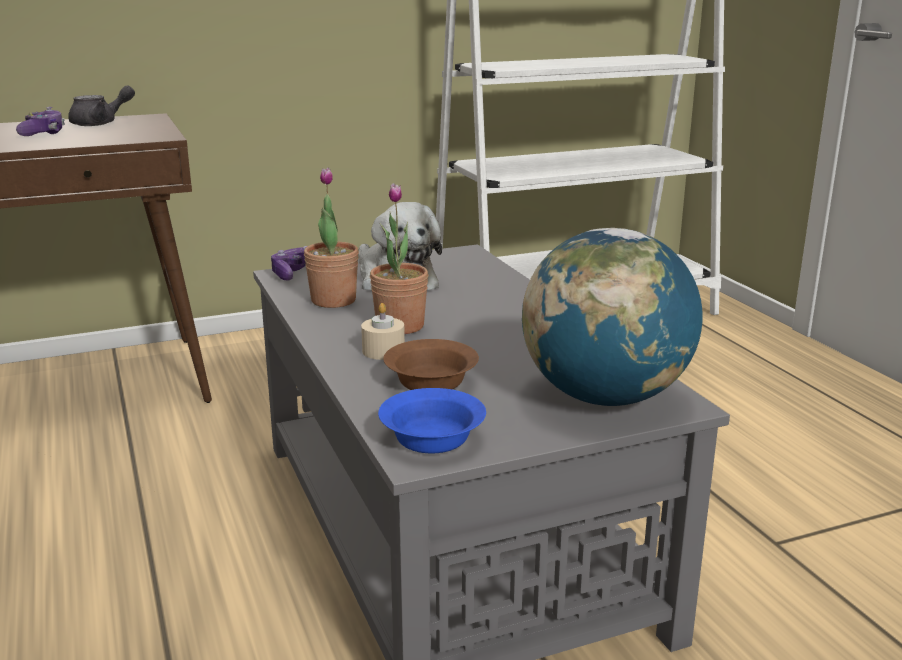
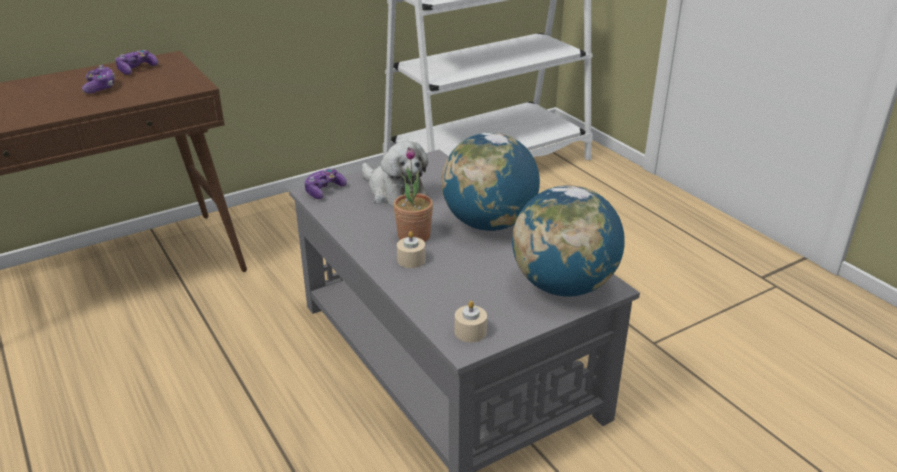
camera: 10 degrees left, 10 degrees up
(101, 123) = (137, 69): grey teapot -> game controller
(333, 300) = (359, 215): potted plant -> none
(432, 381) = (452, 284): brown bowl -> none
(434, 439) = (470, 332): blue bowl -> beige candle
(516, 320) = (489, 224): none -> globe

